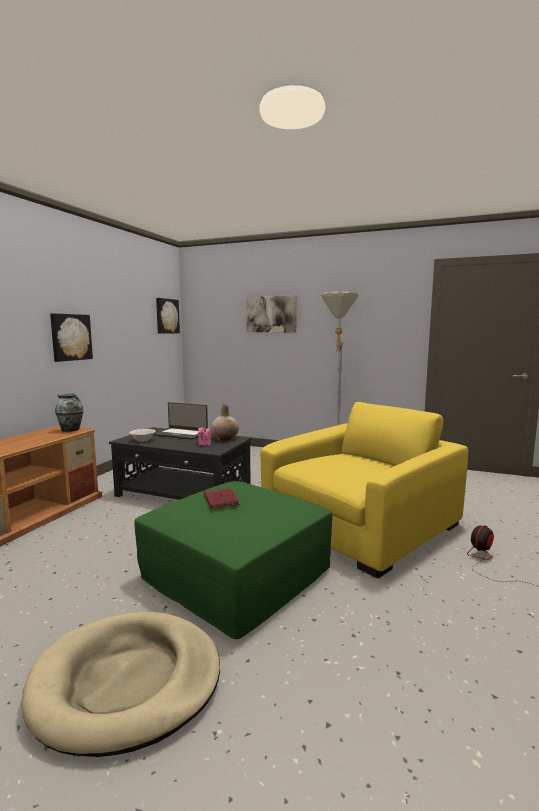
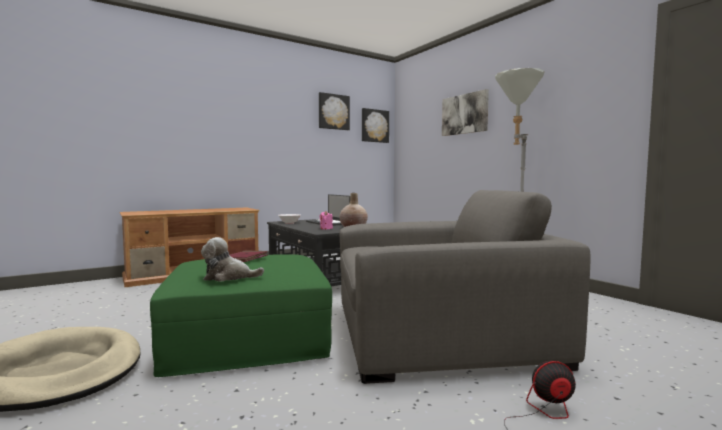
camera: 35 degrees right, 5 degrees down
(70, 337) = (263, 137): picture -> picture (333, 112)
(71, 430) = (242, 209): vase -> none
(261, 525) = (228, 277): none -> plush toy
(360, 523) = (438, 335): yellow armchair -> grey armchair

